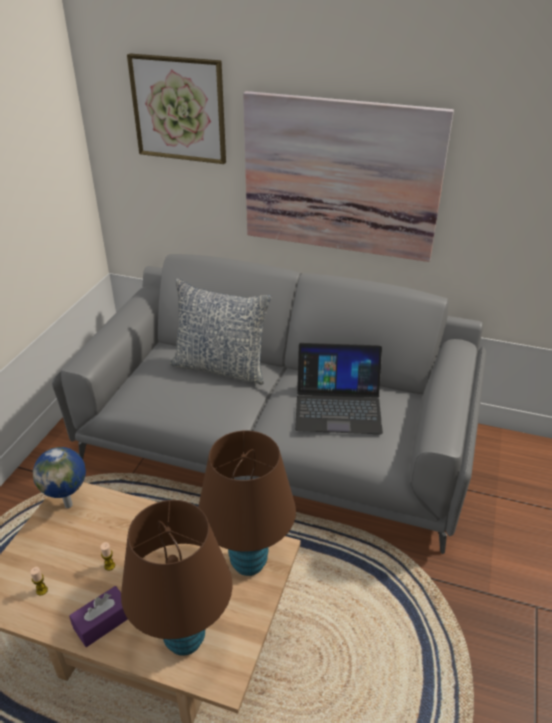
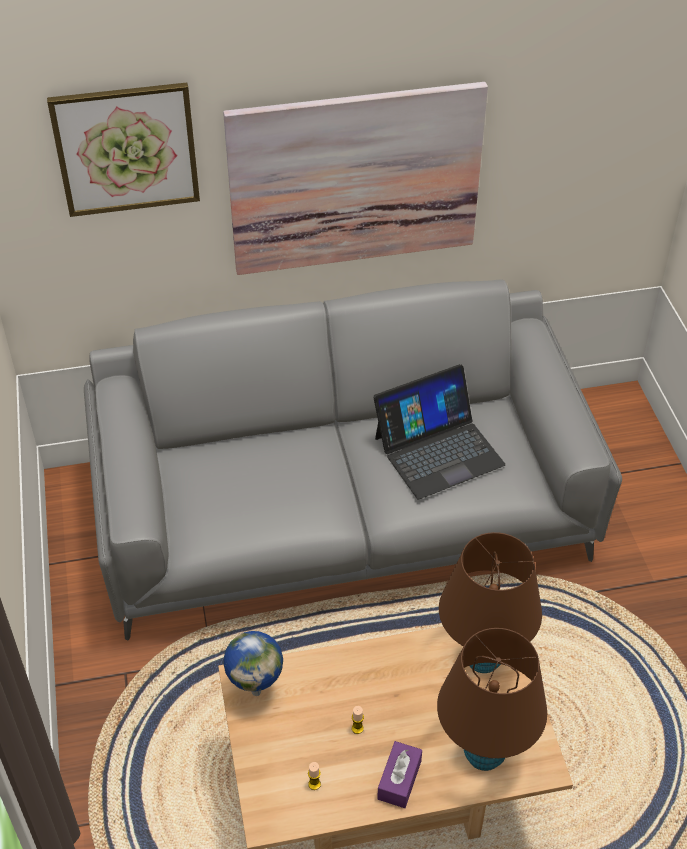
camera: 30 degrees left, 10 degrees up
(221, 367) = (271, 454): pillow -> none

